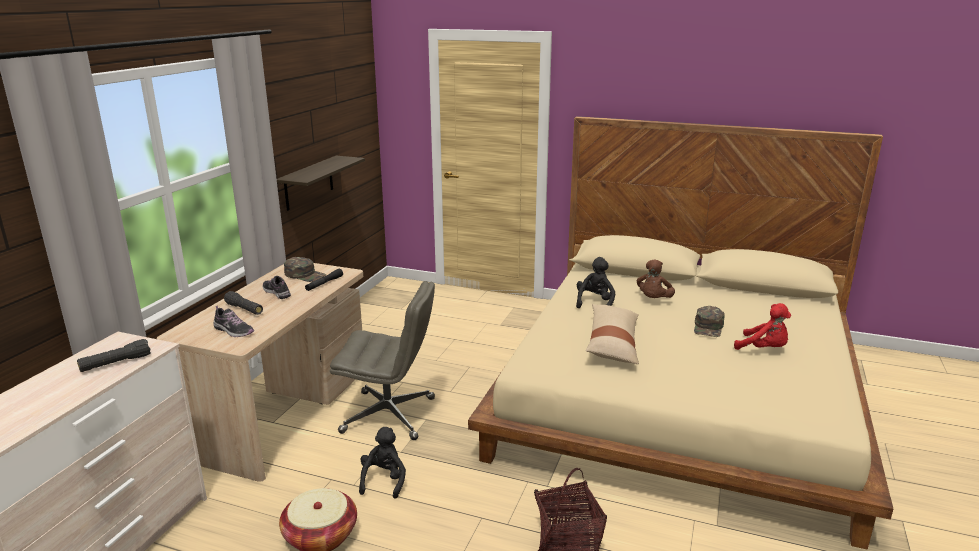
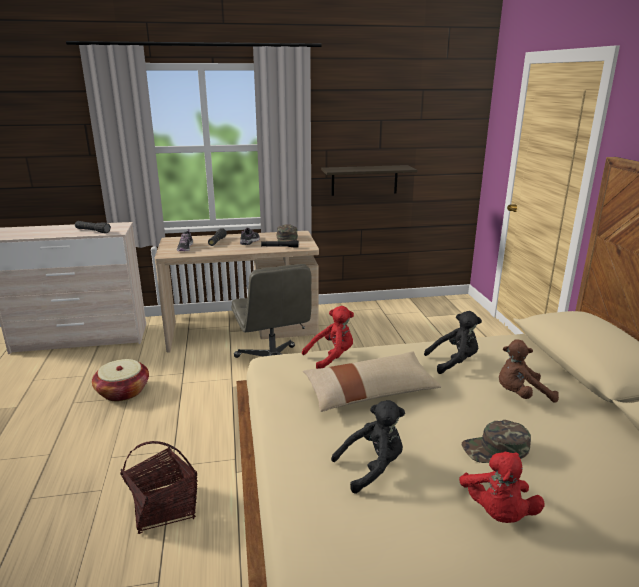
camera: 60 degrees right, 0 degrees up
(384, 480) = (193, 392): black plush toy -> black plush toy (372, 467)
(546, 342) = (332, 357): none -> red plush toy

